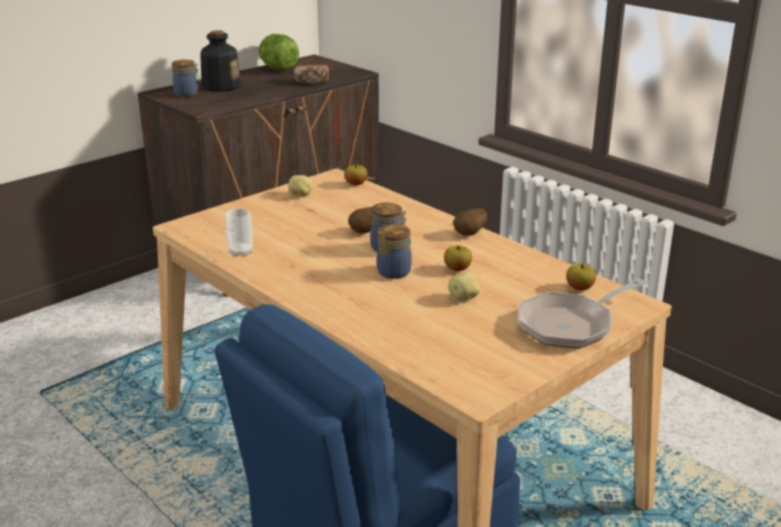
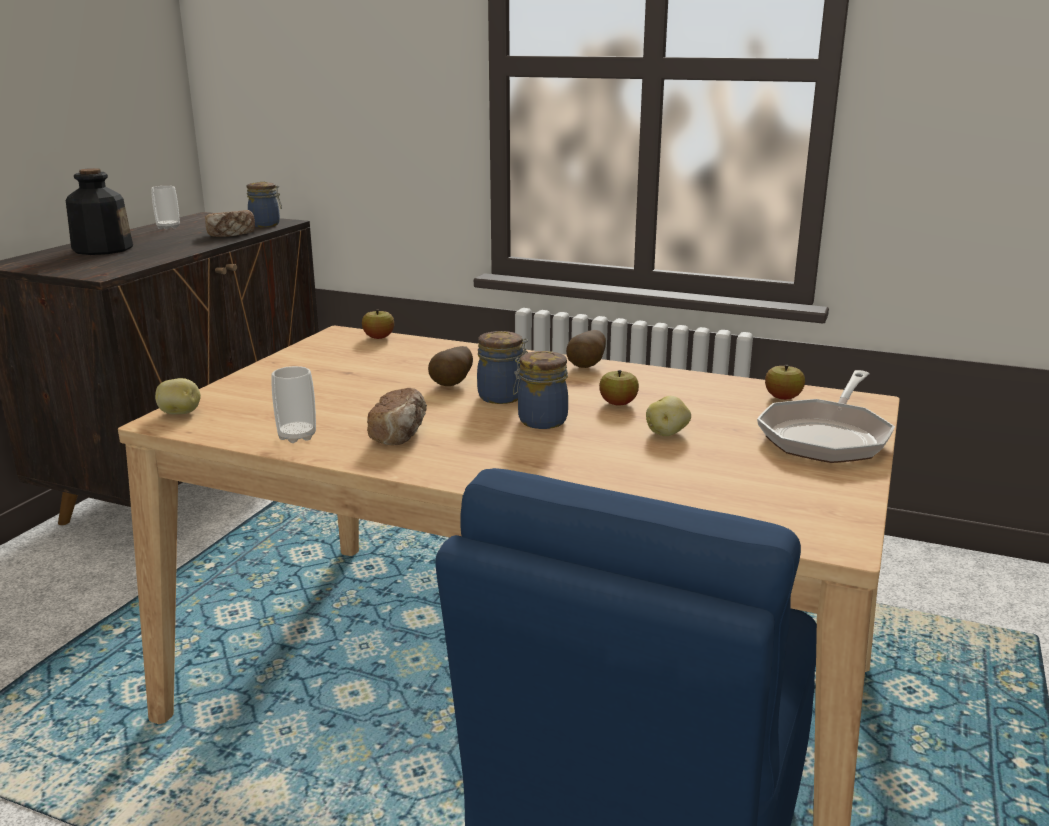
camera: 25 degrees left, 5 degrees down
(187, 94) = (57, 260): jar -> jar (266, 224)
(278, 69) = (168, 227): lettuce -> cup
(299, 263) = (400, 434): none -> bread
(300, 195) = (315, 359): potato -> potato (180, 413)

